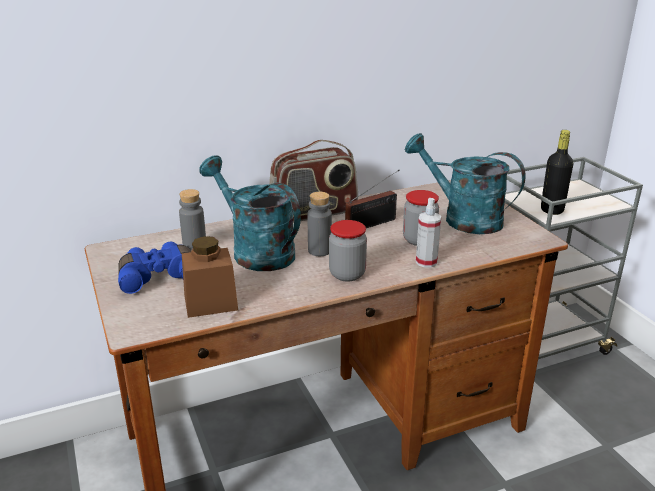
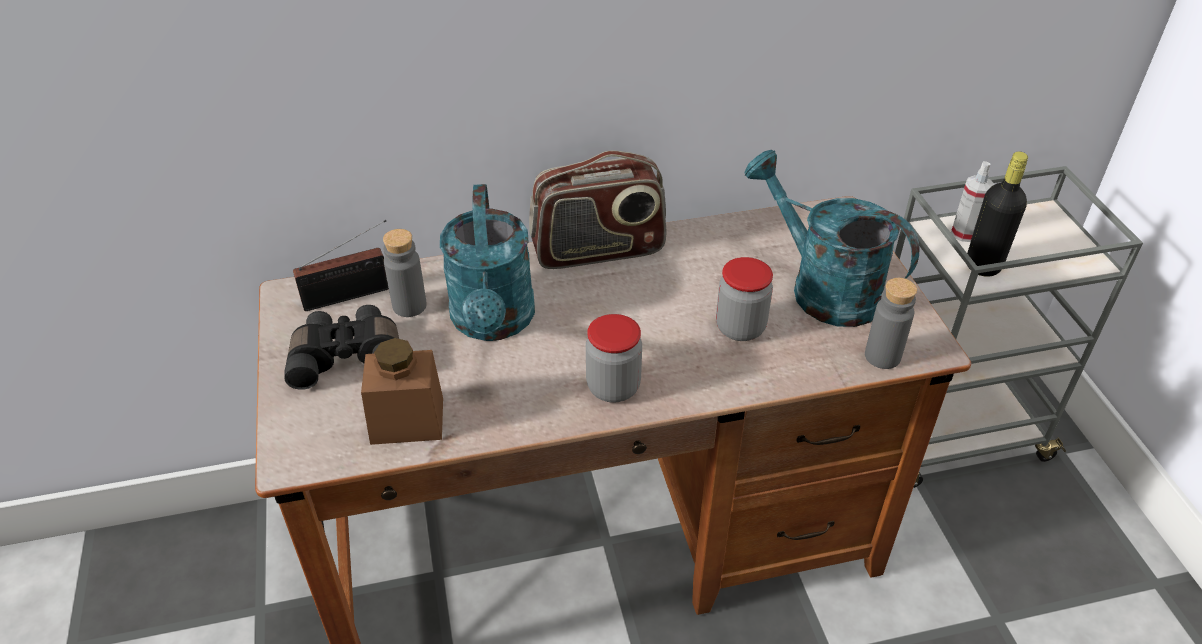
camera: 10 degrees right, 15 degrees up
(159, 276) = (348, 357): blue binoculars -> black binoculars
(255, 251) = (493, 323): turquoise watering can -> turquoise watering can turned 150 degrees counterclockwise
(319, 250) = (586, 333): grey bottle -> grey bottle (882, 356)
(373, 224) = (681, 284): radio -> radio (351, 295)
(426, 262) = (737, 376): spray bottle -> spray bottle (964, 233)

